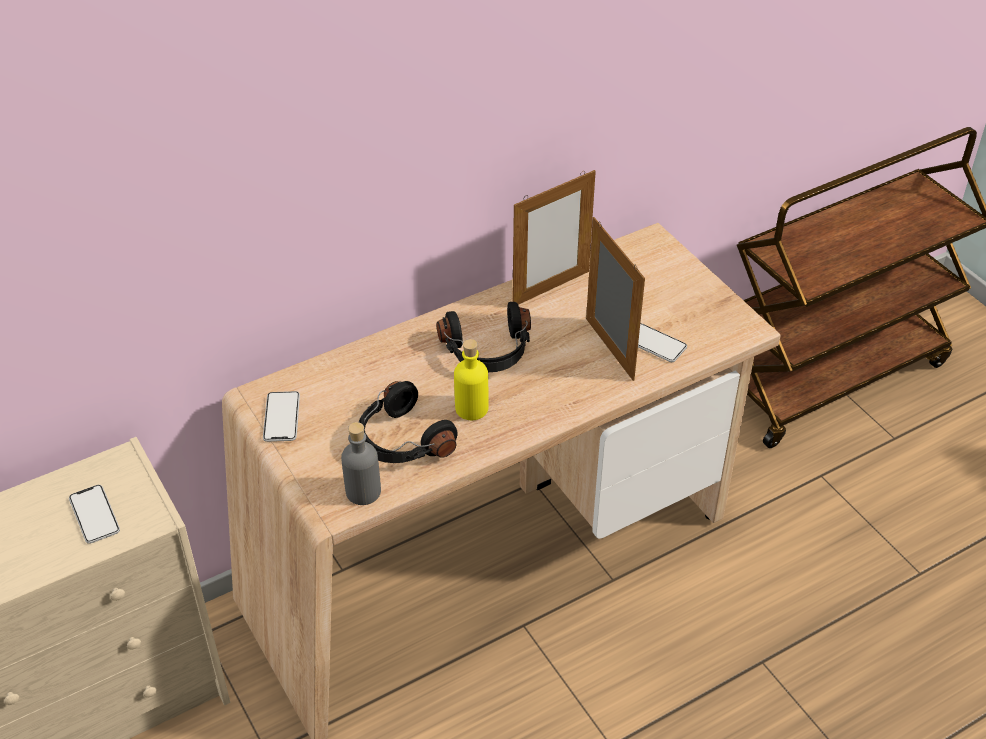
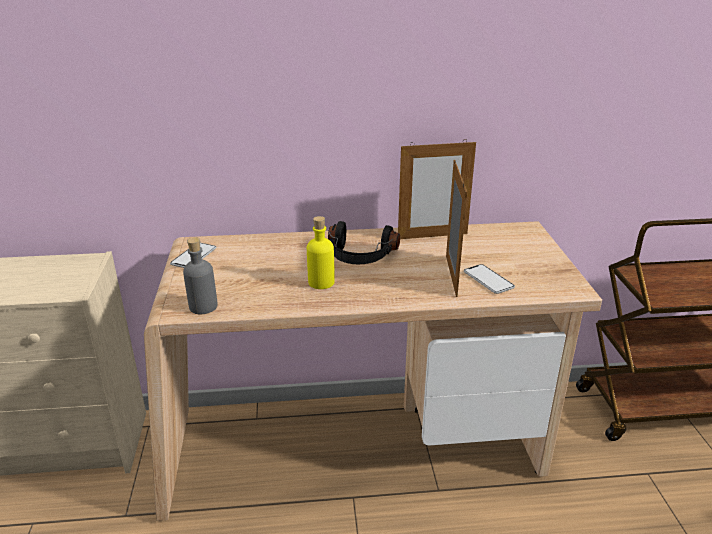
camera: 25 degrees right, 15 degrees down
(94, 515) = (45, 280): phone -> none
(401, 441) = (256, 287): black headphones -> none

